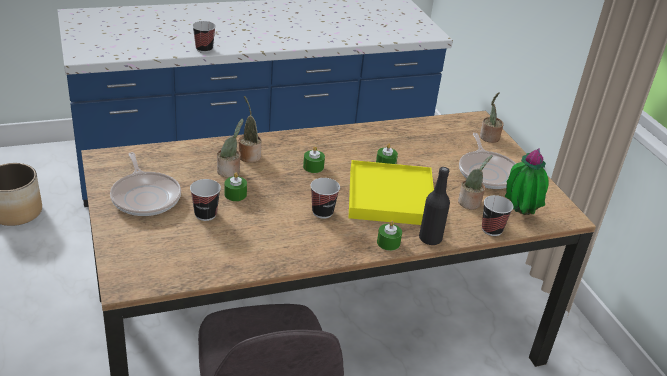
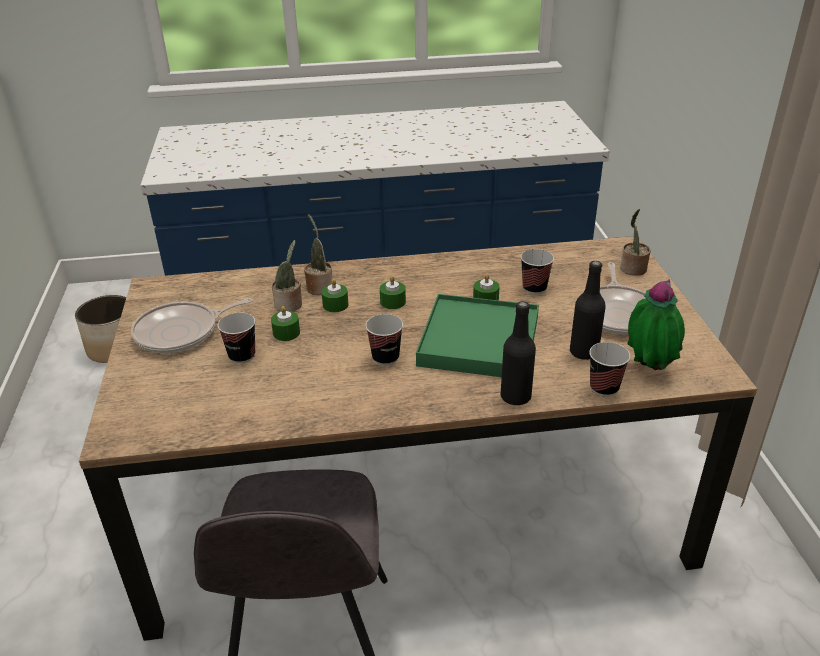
camera: 15 degrees right, 0 degrees up
(145, 196) = (181, 332): frying pan -> frying pan turned 75 degrees clockwise
(204, 49) = (301, 166): cup -> cup (534, 288)
(388, 243) = (458, 400): green candle -> green candle (335, 305)
(391, 197) = (479, 341): yellow tray -> green tray
(470, 203) = (583, 352): potted plant -> black bottle

